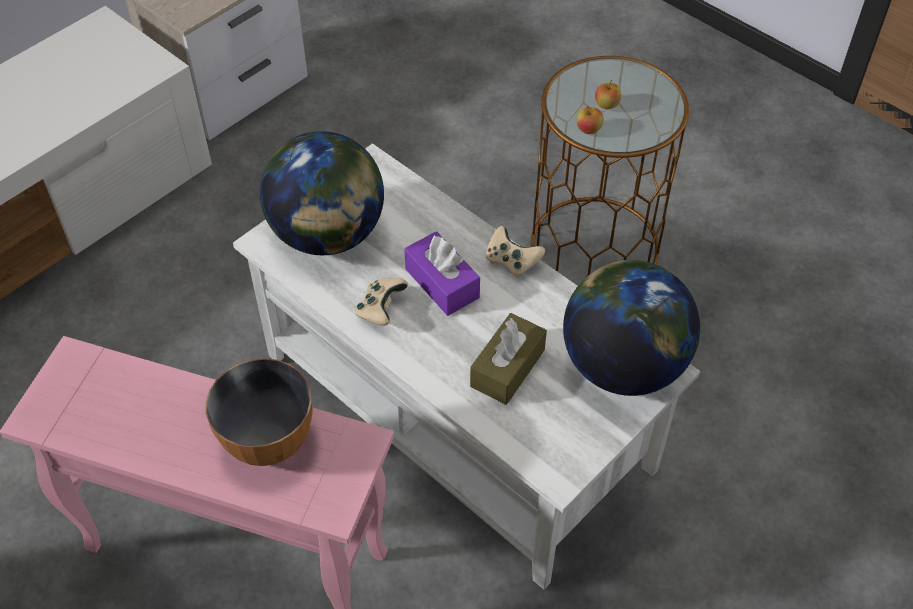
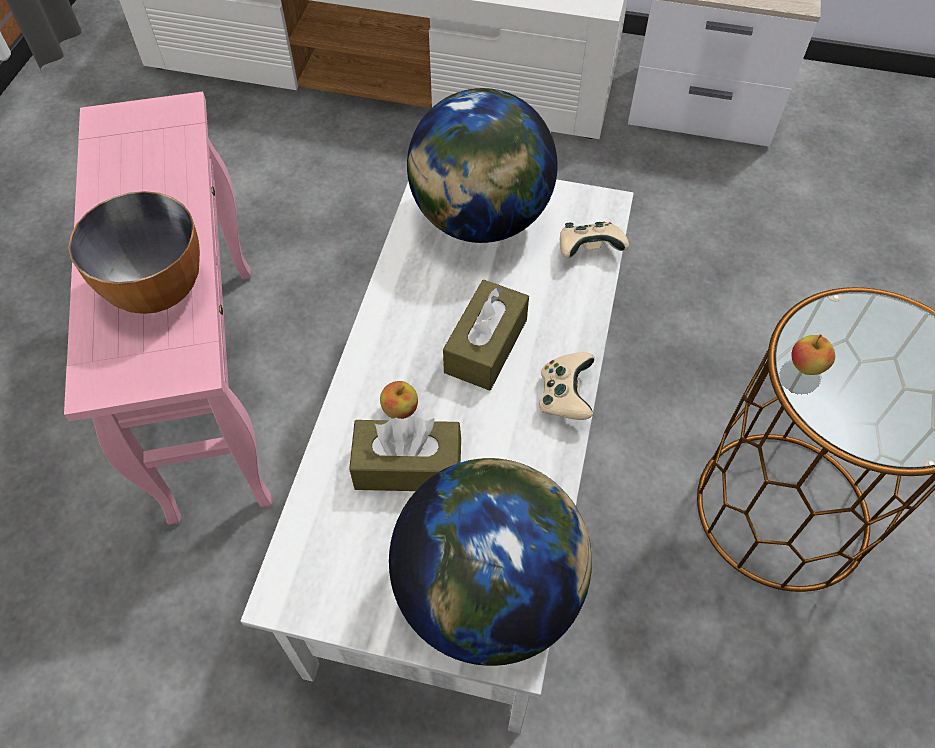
camera: 60 degrees right, 5 degrees up
(381, 310) = (412, 310): beige game controller -> beige game controller (589, 250)
(442, 283) = (486, 346): purple tissue box -> brown tissue box
(606, 105) = (868, 365): apple -> apple (400, 409)

